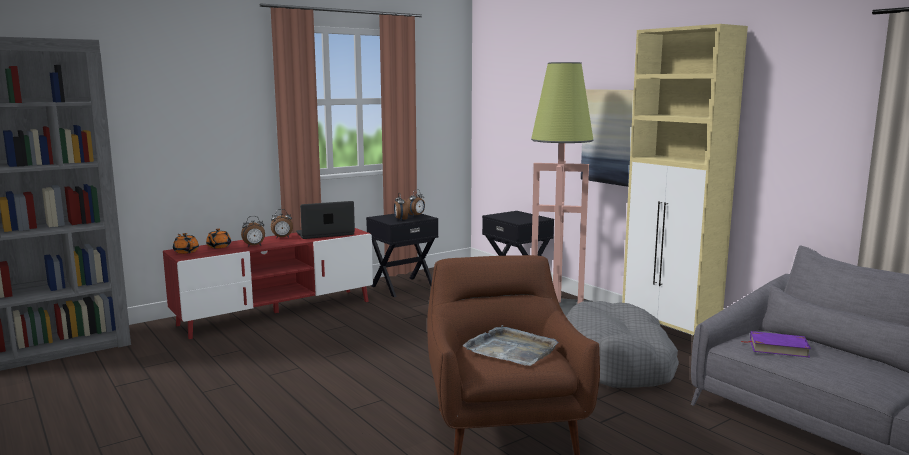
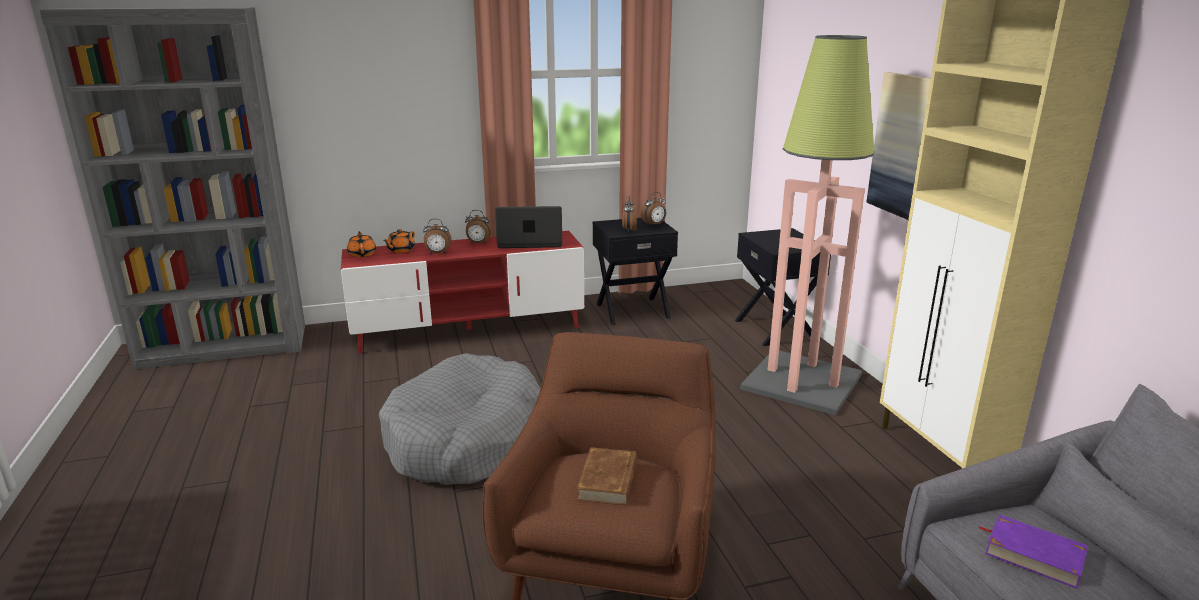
camera: 20 degrees right, 10 degrees up
(511, 349) = (608, 480): grey tray -> brown book
(616, 362) = (833, 485): grey dog bed -> grey dog bed (465, 439)

